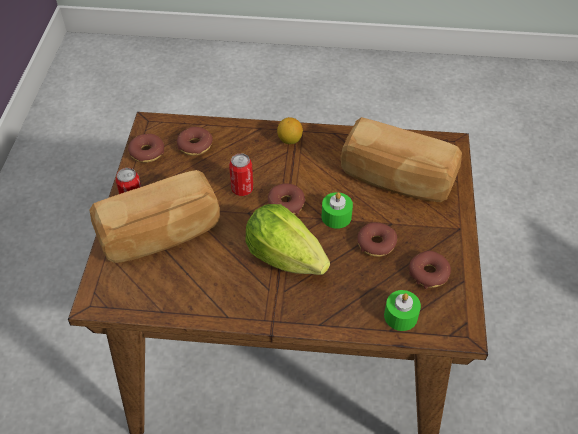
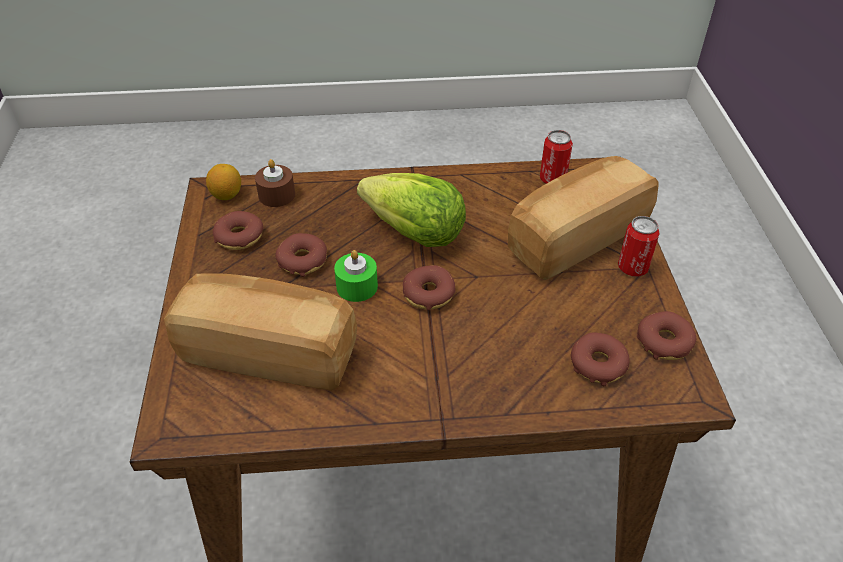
camera: 170 degrees right, 5 degrees down
(242, 189) = (496, 305): can -> can (552, 179)
(290, 140) = (448, 396): lemon -> lemon (227, 195)
(400, 316) = (276, 195): green candle -> brown candle

